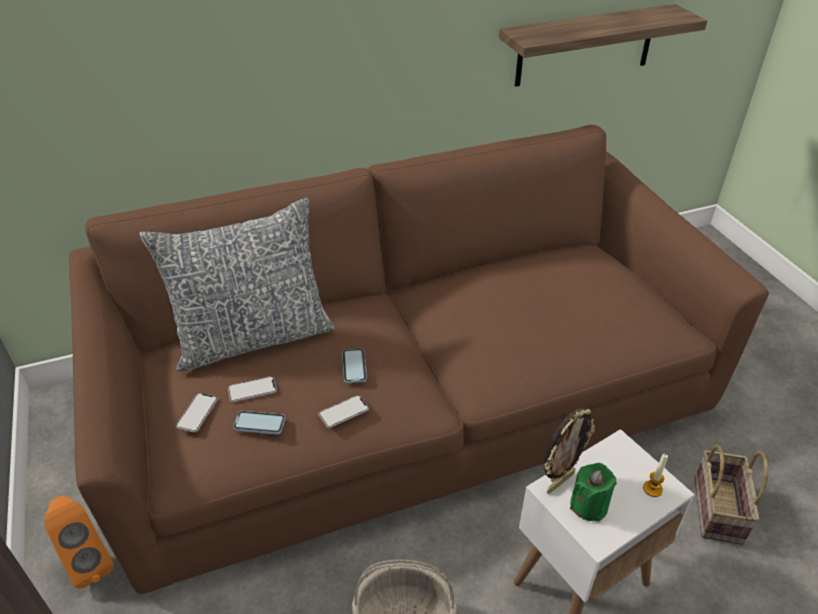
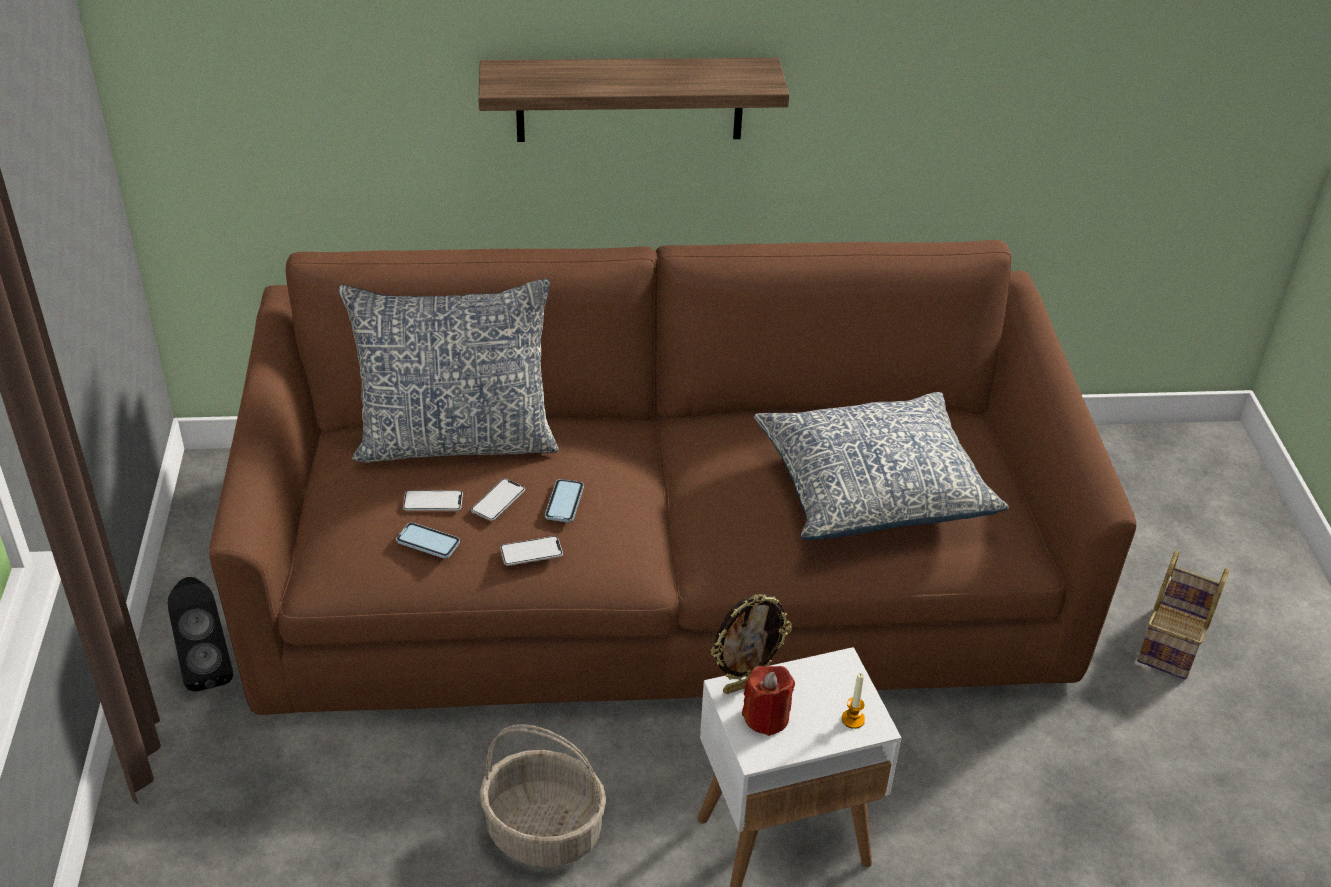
camera: 15 degrees right, 0 degrees up
(89, 562) = (207, 667): orange speaker -> black speaker
(197, 413) = (361, 513): phone -> phone (498, 501)
(565, 306) = (873, 487): none -> pillow
(585, 46) = (1006, 128): shelf -> shelf (629, 99)
(589, 505) = (766, 717): green candle -> red candle
(719, 511) = (1014, 810): basket -> basket (1173, 643)

